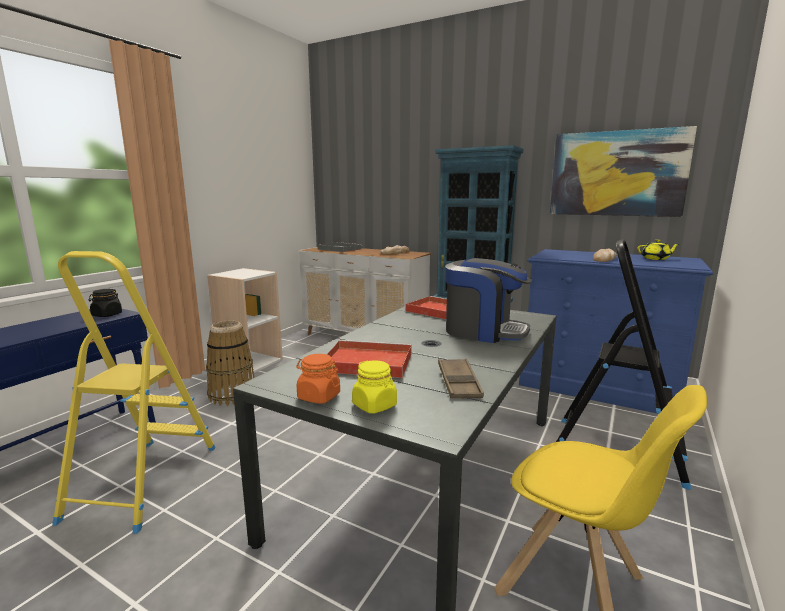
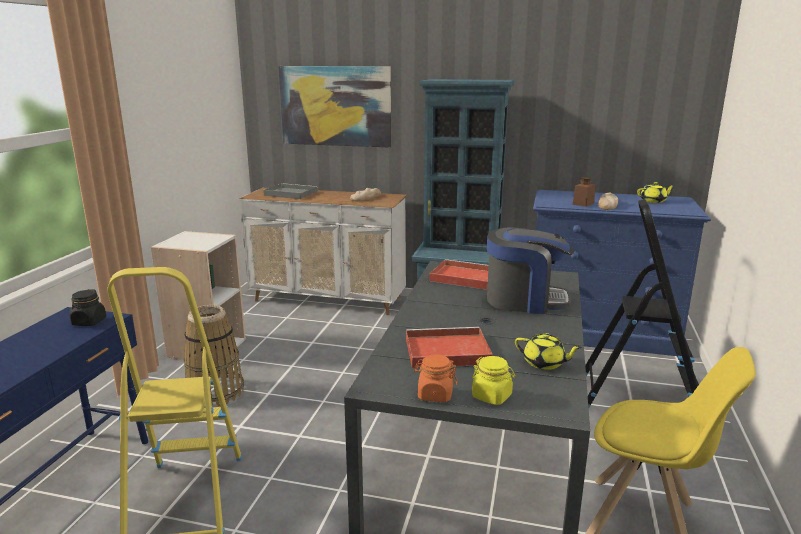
camera: 15 degrees left, 5 degrees up
(459, 383) = (544, 363): brown tray -> yellow teapot
(579, 257) = (583, 203): none -> brown jar
(617, 174) = (611, 110): picture -> picture (335, 106)

